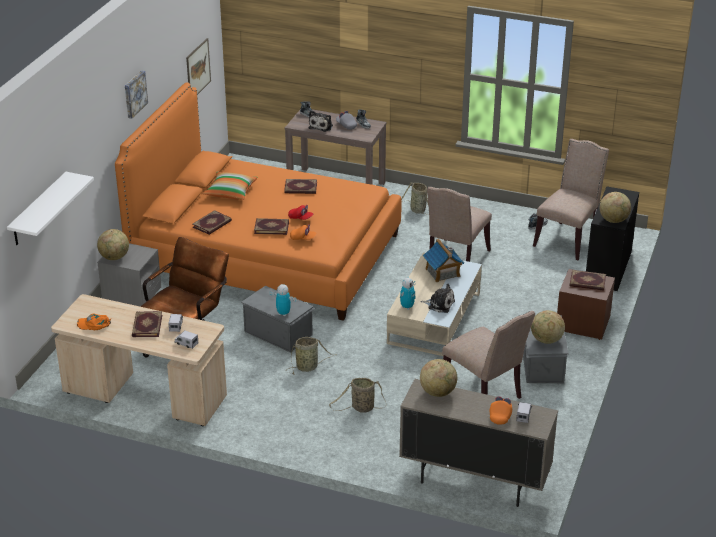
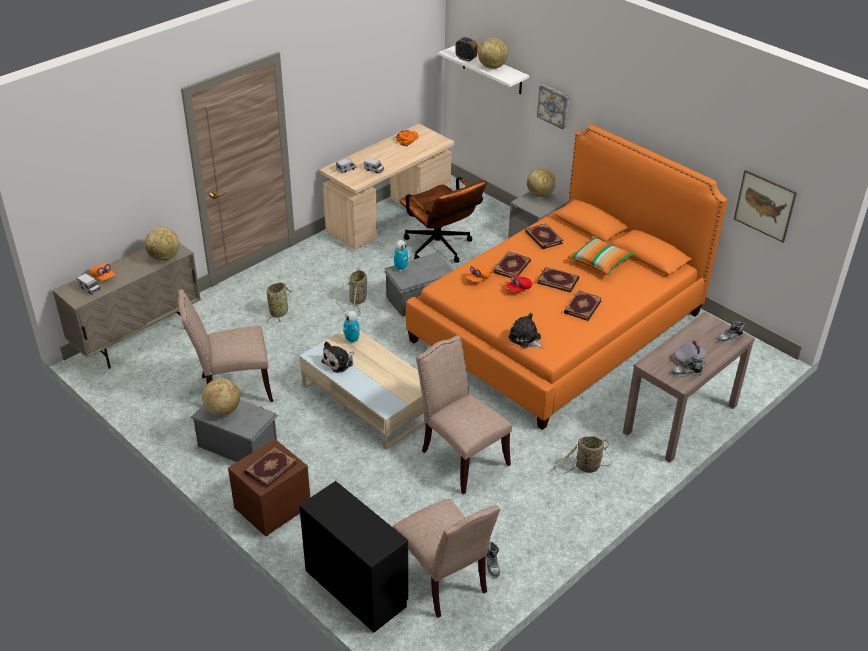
camera: 115 degrees right, 5 degrees up
(46, 212) = (466, 59): none -> alarm clock
(134, 94) = (641, 111): picture -> picture (554, 106)
(146, 326) = (385, 158): book -> book (558, 280)
(321, 126) = (695, 339): plush toy -> plush toy (526, 339)
(442, 272) = (390, 384): toy house -> none
(613, 220) = (326, 504): globe -> globe (492, 67)

